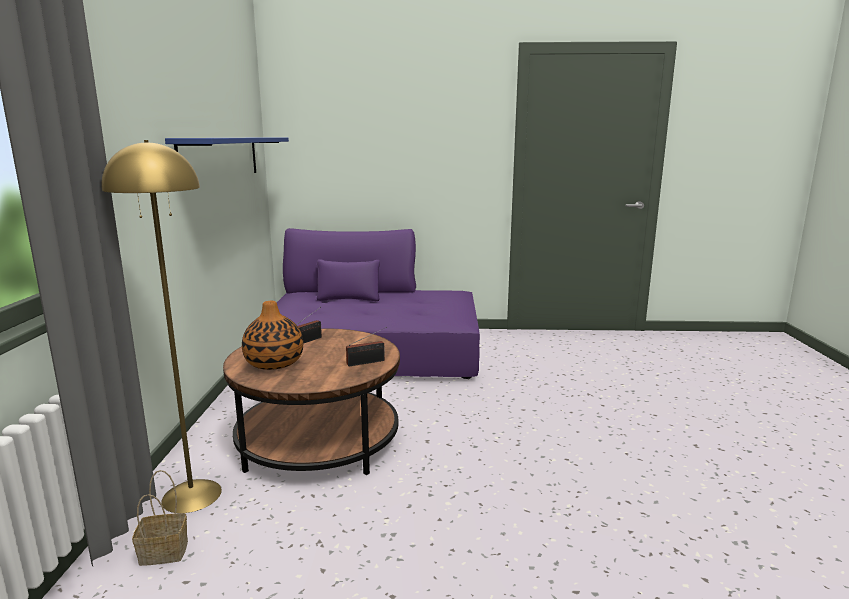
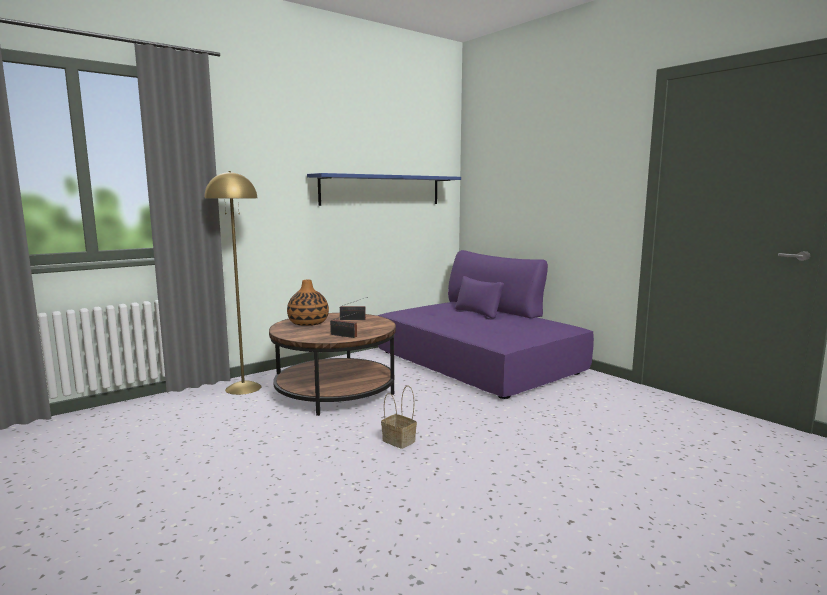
camera: 50 degrees right, 5 degrees down
(165, 551) = (194, 402): basket -> basket (400, 441)

